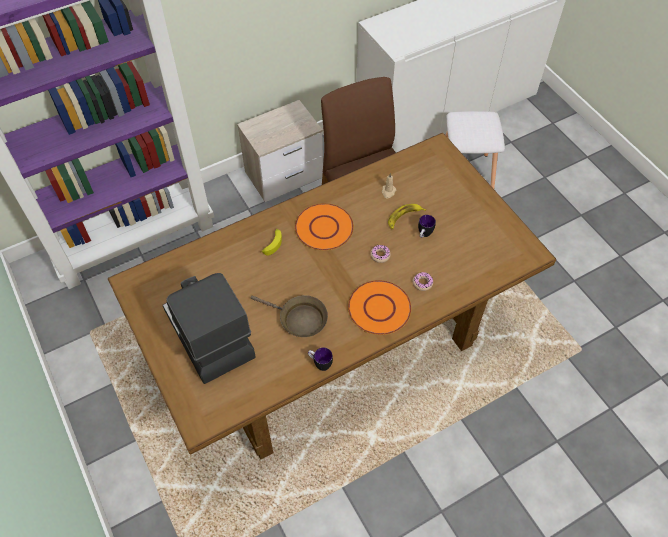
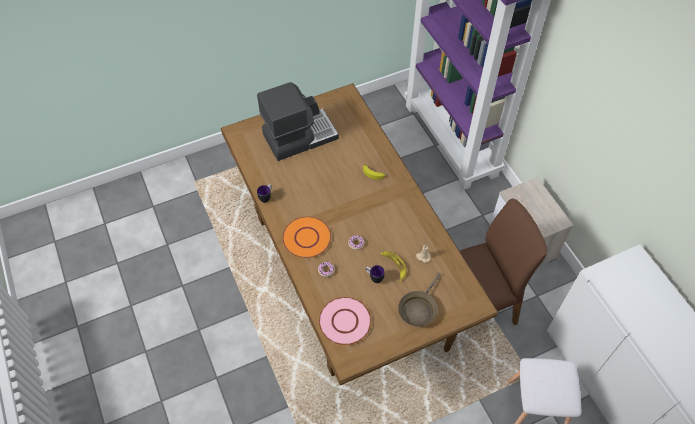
camera: 95 degrees right, 0 degrees up
(299, 319) = (304, 187): brown frying pan -> brown frying pan (418, 308)
(323, 227) = (387, 207): orange plate -> none
(485, 259) = (344, 321): none -> pink plate

